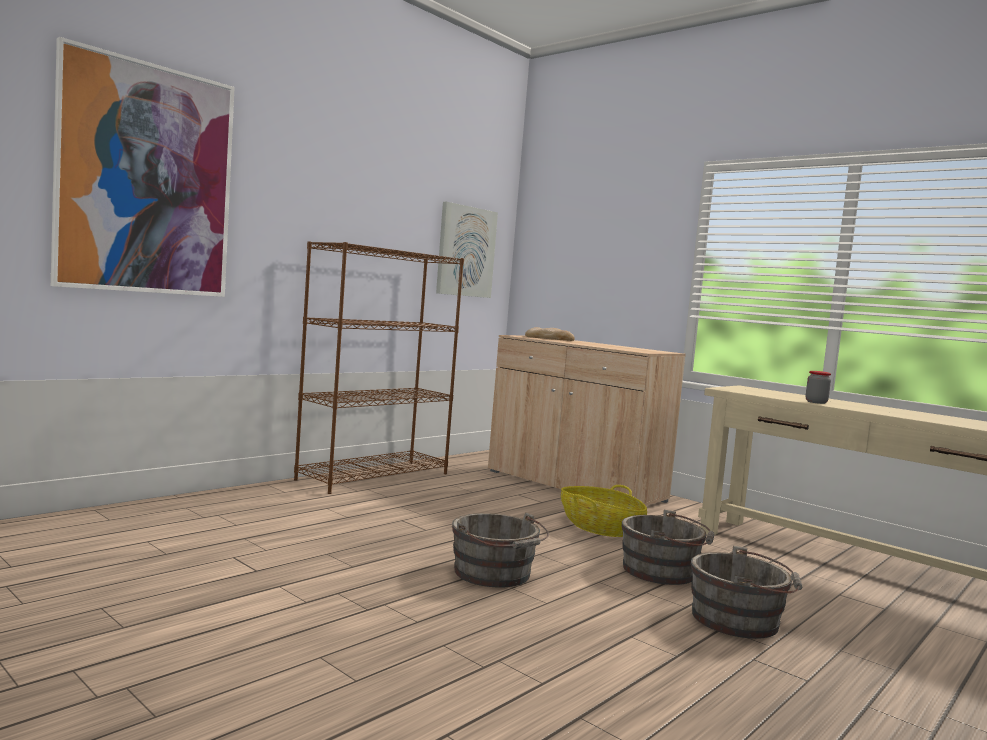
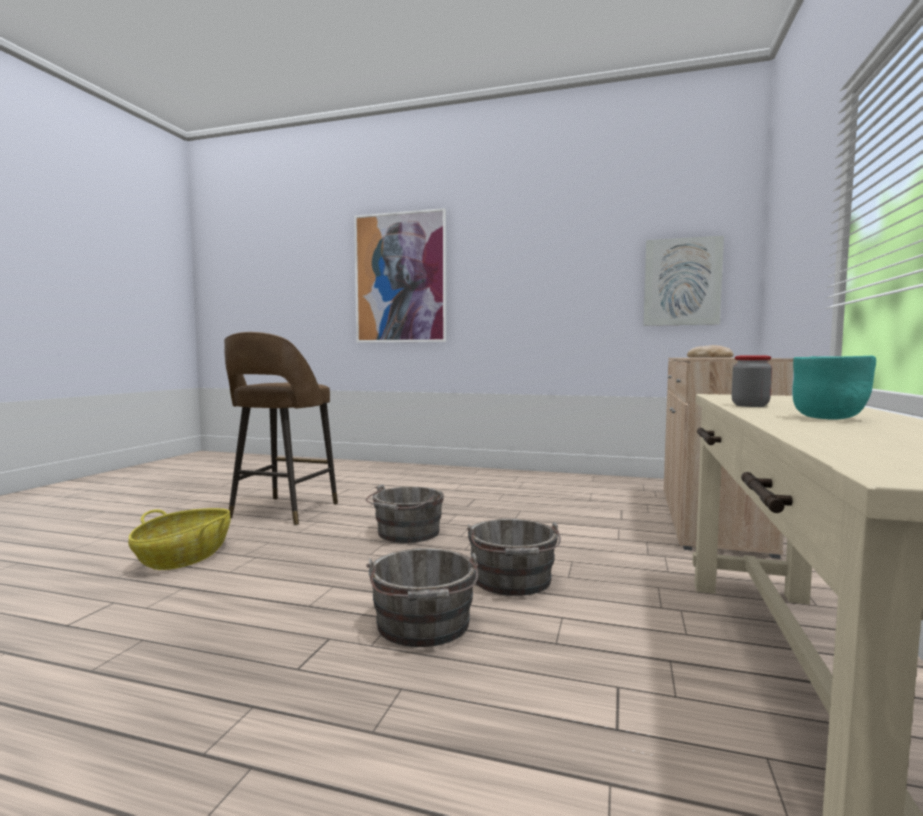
camera: 65 degrees right, 0 degrees up
(294, 615) = (282, 511): none -> brown stool
(374, 476) = (556, 478): brown bookcase -> none
(600, 528) = (594, 545): basket -> basket (184, 557)
(892, 411) = (829, 418): none -> turquoise bowl

